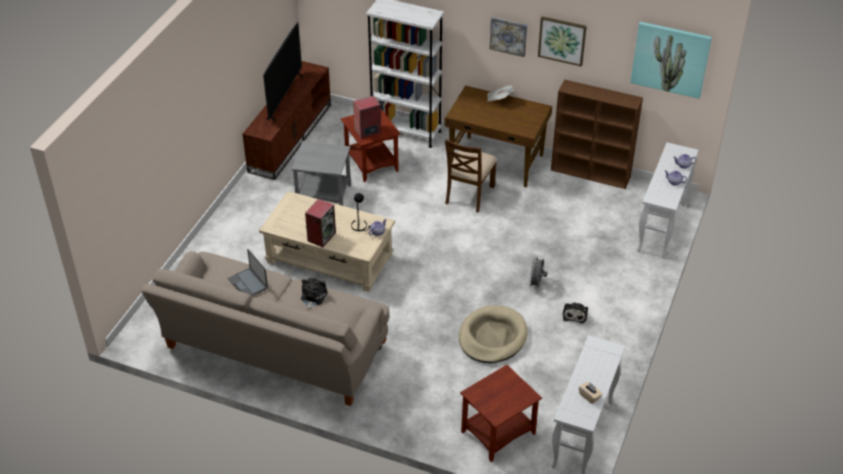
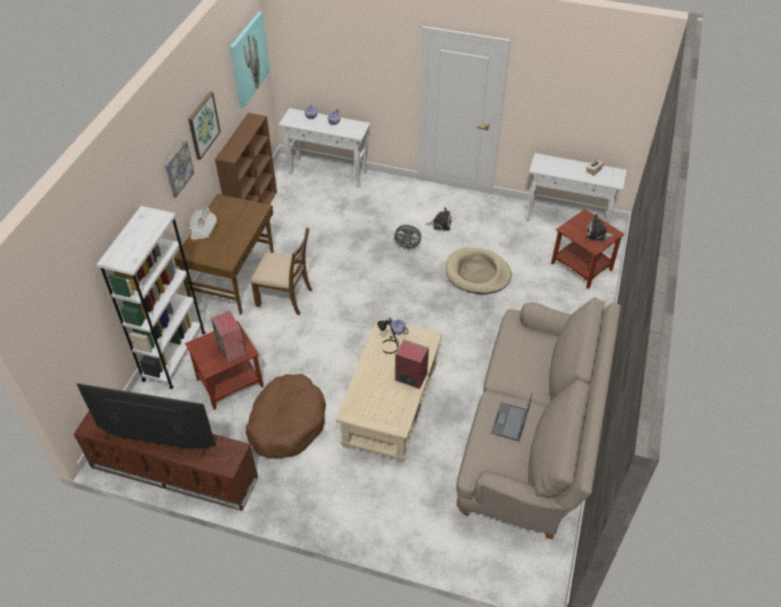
camera: 95 degrees left, 5 degrees up
(248, 283) = (509, 422): laptop -> laptop turned 150 degrees clockwise
(313, 297) = (515, 364): plush toy -> plush toy (597, 234)
(323, 195) = (287, 422): grey side table -> brown dog bed

